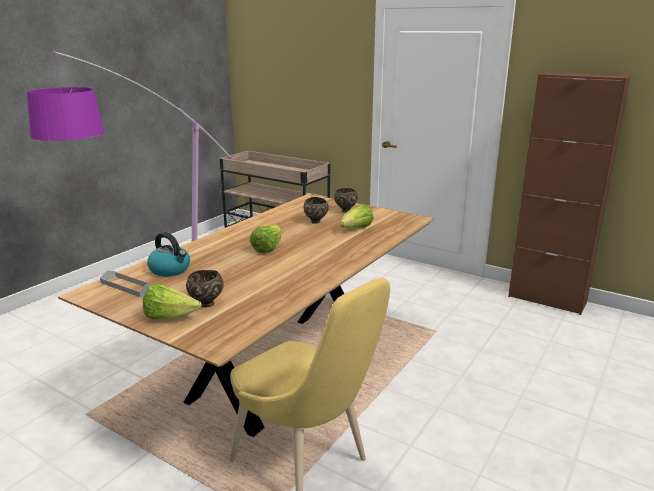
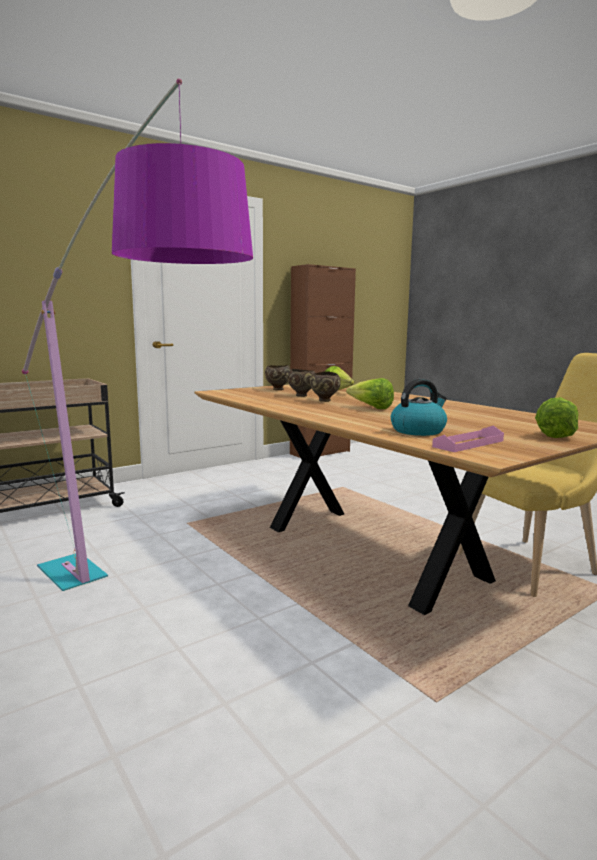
camera: 70 degrees left, 10 degrees down
(127, 286) = (468, 444): grey tray -> pink tray
(206, 304) = (521, 426): brown bowl -> brown bowl (325, 401)

